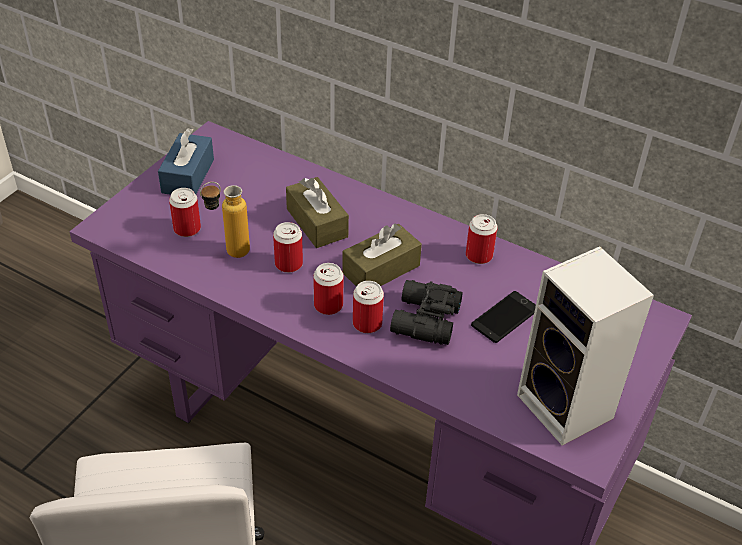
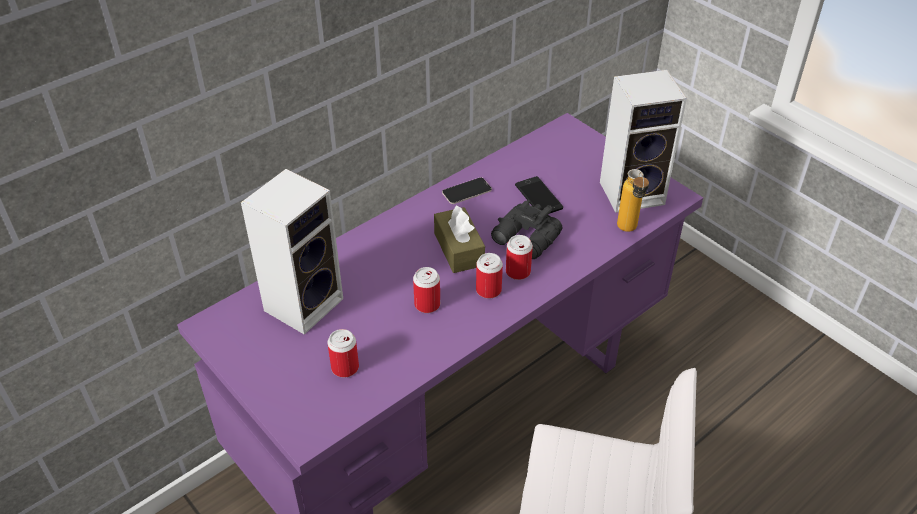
camera: 70 degrees left, 0 degrees up
(188, 176) = (262, 354): blue tissue box -> none
(228, 253) = (394, 343): bottle -> bottle (628, 231)
(260, 183) = (304, 302): none -> speaker
(317, 223) = (381, 275): brown tissue box -> none
(479, 255) = (466, 191): can -> phone

